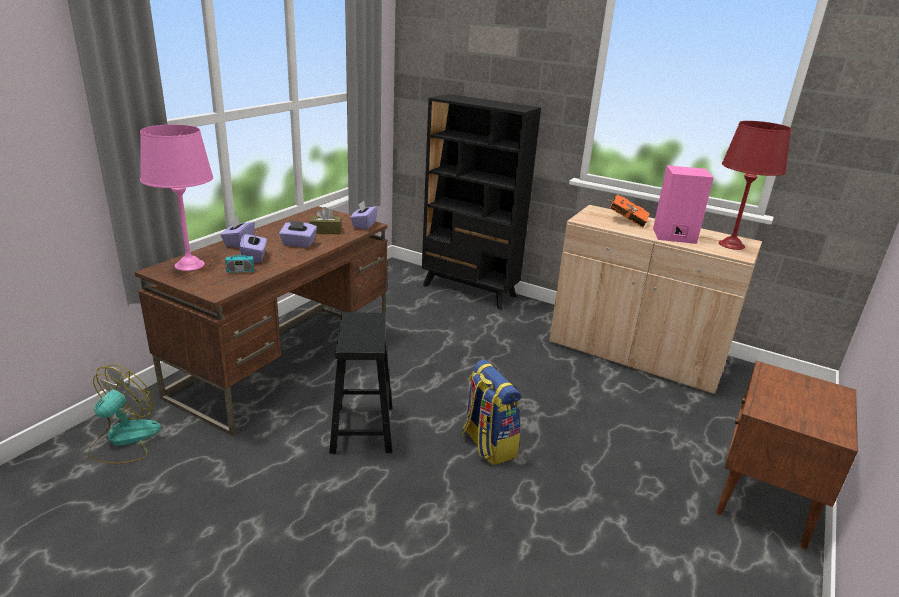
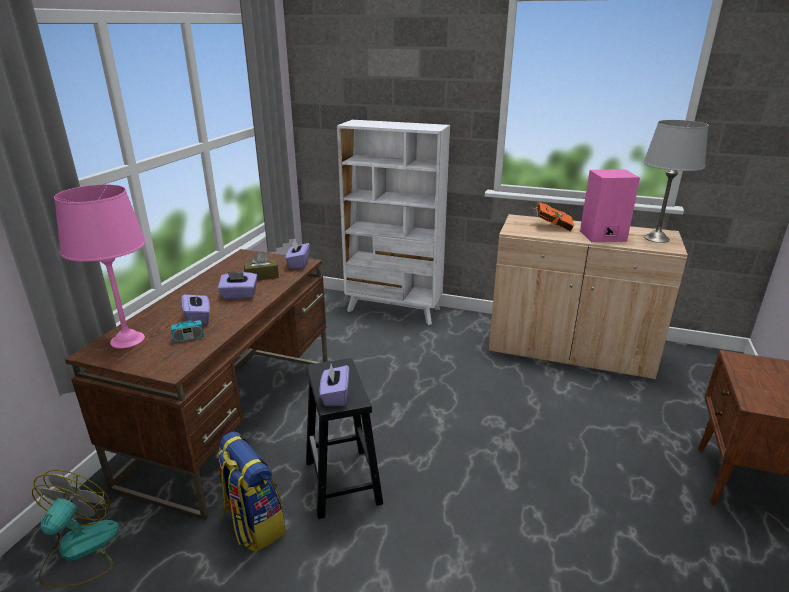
camera: 10 degrees left, 0 degrees up
(239, 242) = (173, 304): purple tissue box -> purple tissue box (335, 396)
(469, 291) = (394, 310): black bookcase -> white bookcase
(487, 444) = (474, 474): backpack -> backpack (253, 523)
(731, 244) = (656, 238): red table lamp -> grey table lamp

